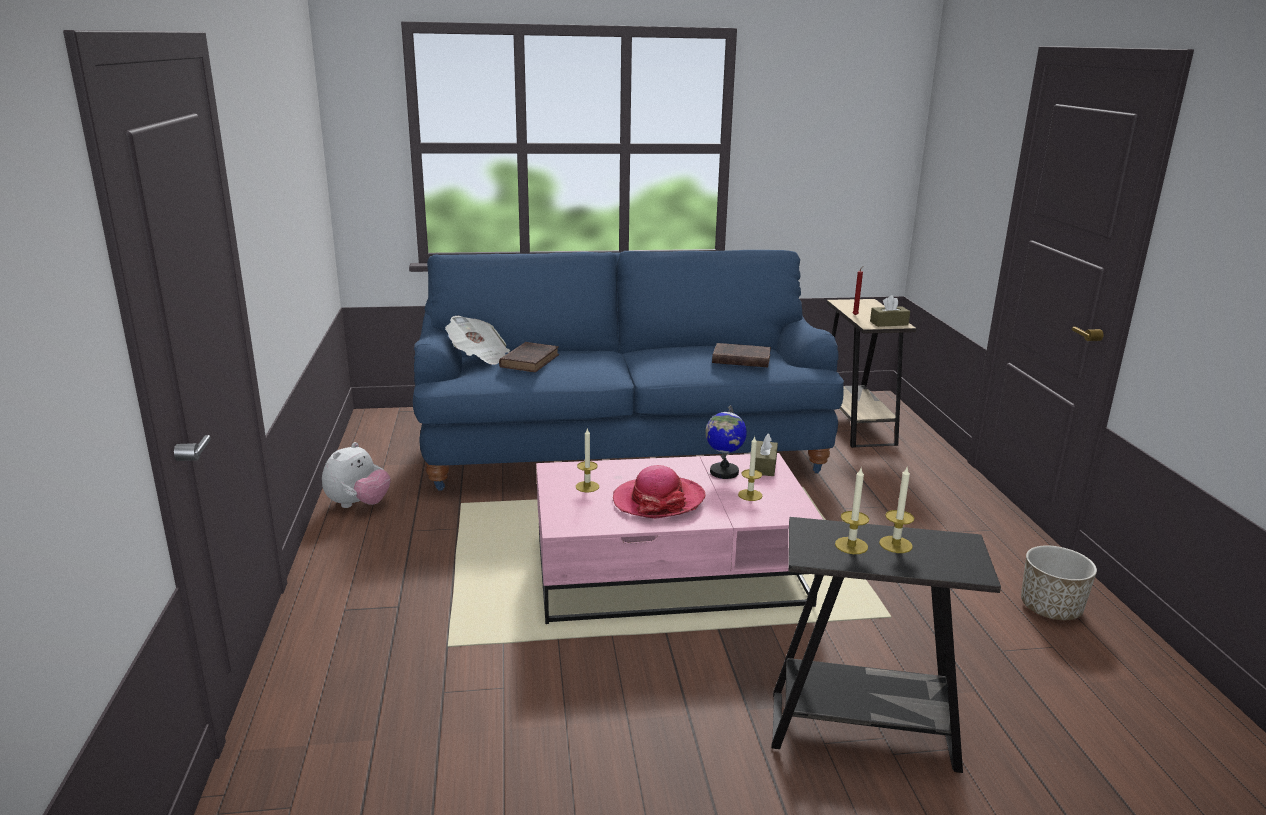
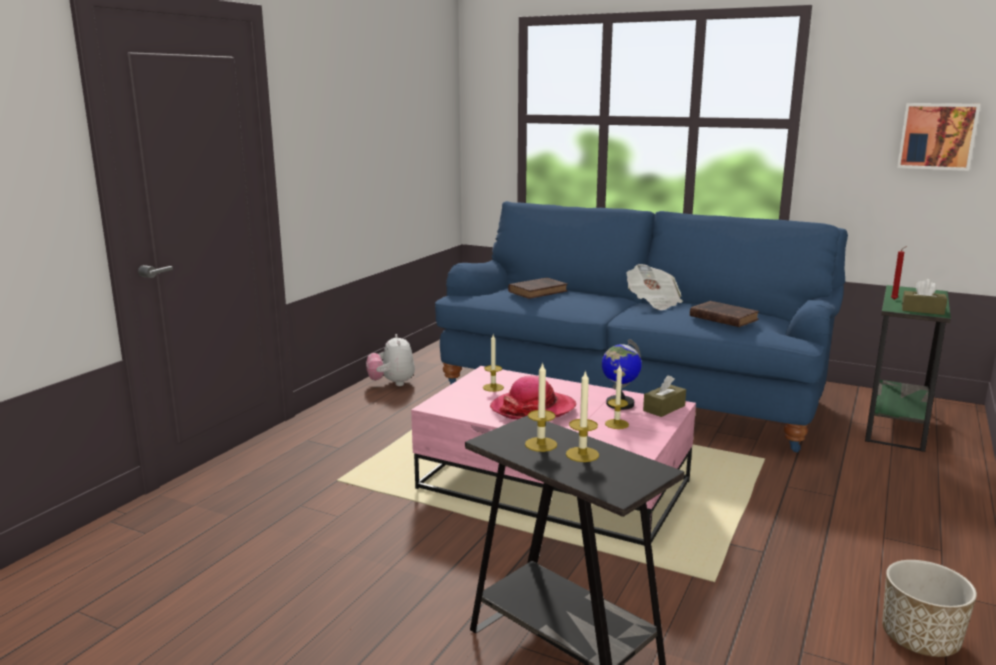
camera: 35 degrees right, 5 degrees down
(358, 504) = (392, 383): plush toy -> plush toy turned 105 degrees clockwise
(479, 356) = (506, 283): newspaper -> newspaper (653, 302)
(848, 157) = (937, 136): none -> picture
(856, 426) = (896, 425): beige side table -> green side table

